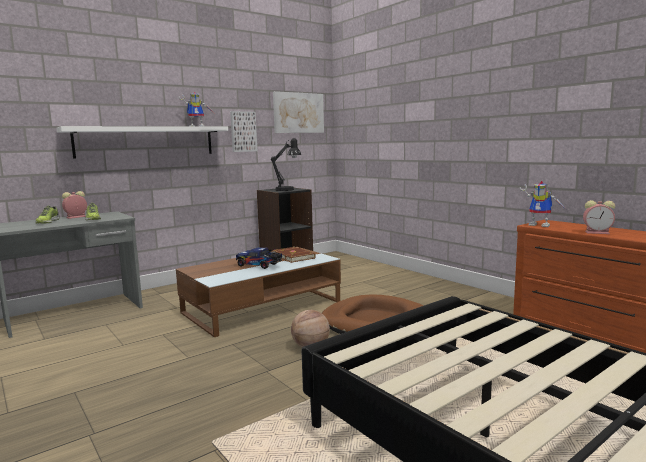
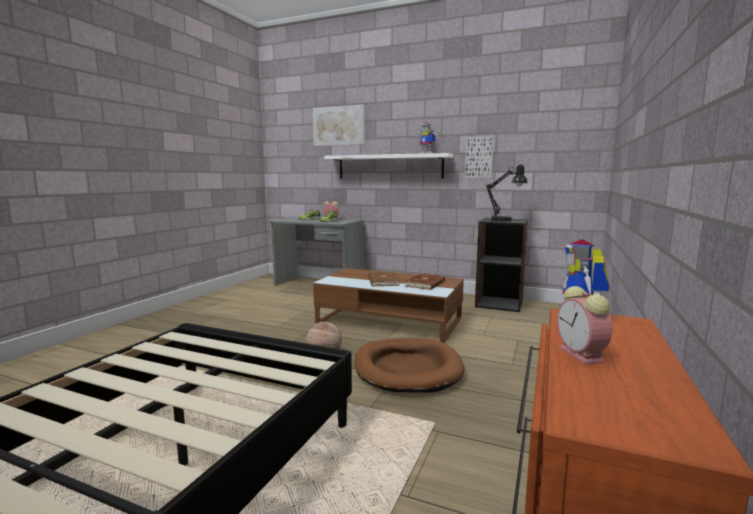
camera: 60 degrees right, 0 degrees up
(260, 265) = (382, 281): toy truck -> brown book
(298, 113) = (554, 135): picture -> picture (339, 126)

